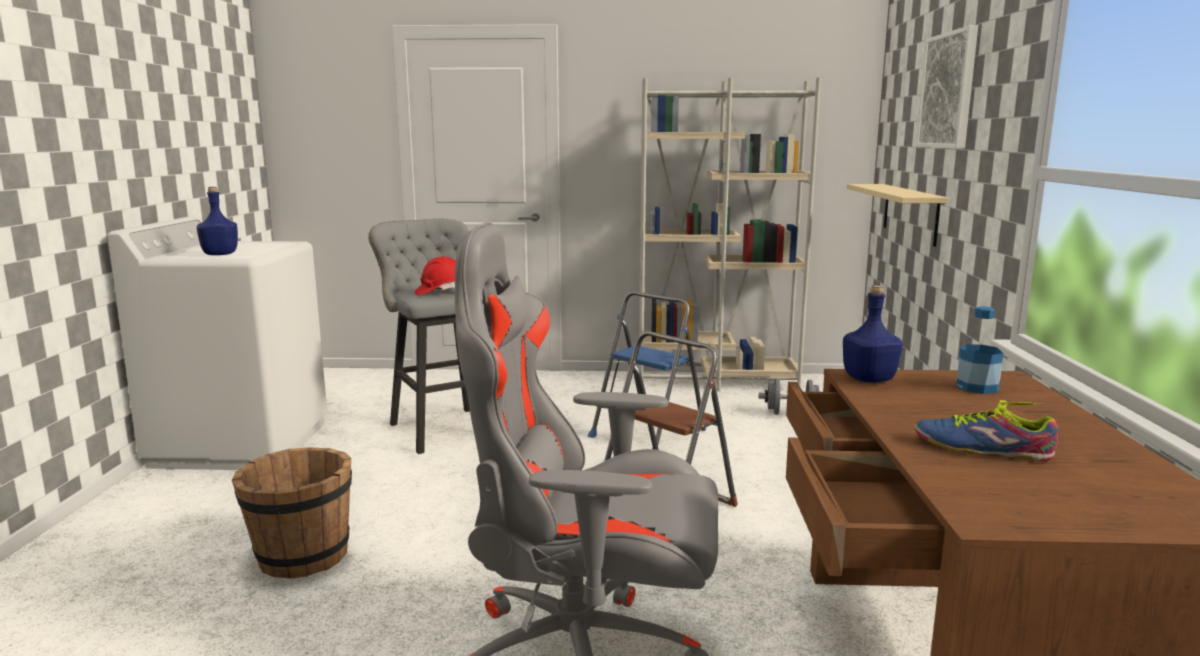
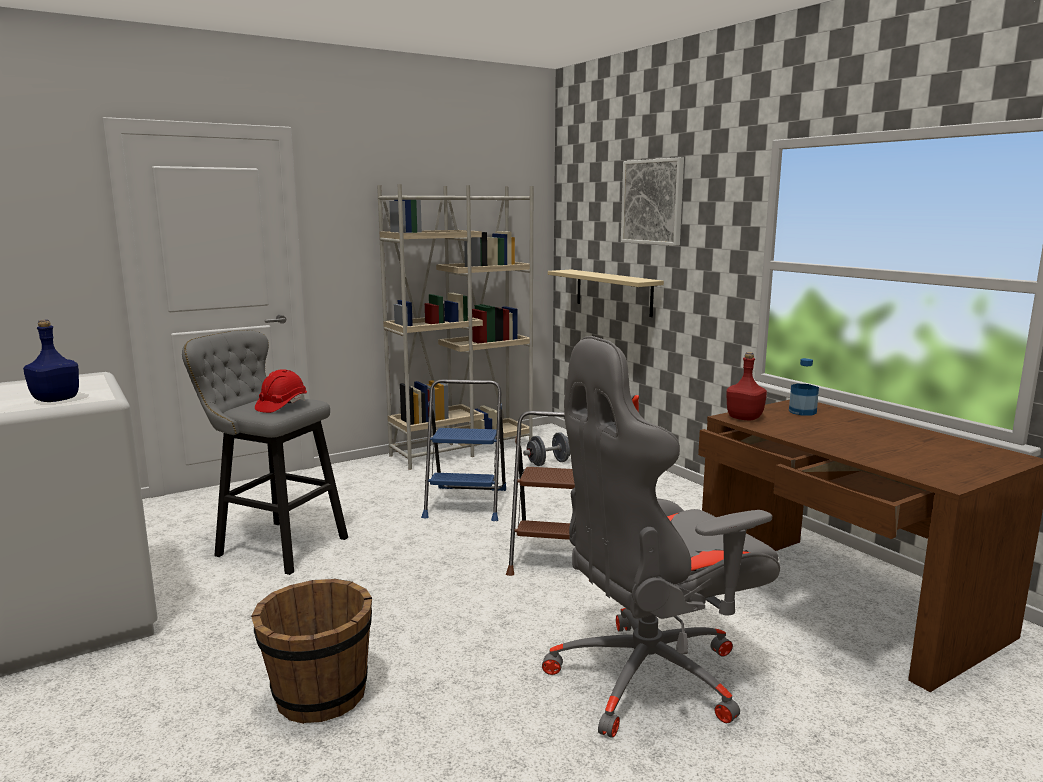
camera: 35 degrees left, 0 degrees up
(869, 379) = (745, 418): blue bottle -> red bottle
(983, 449) = (876, 447): shoe -> none

